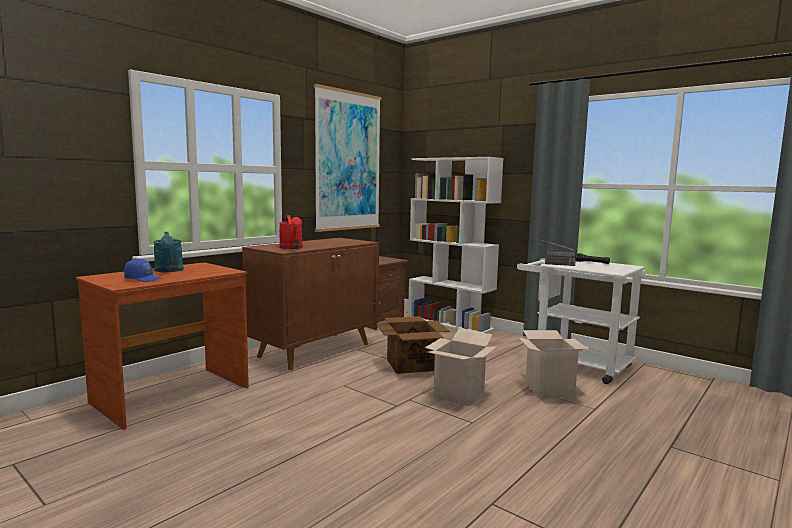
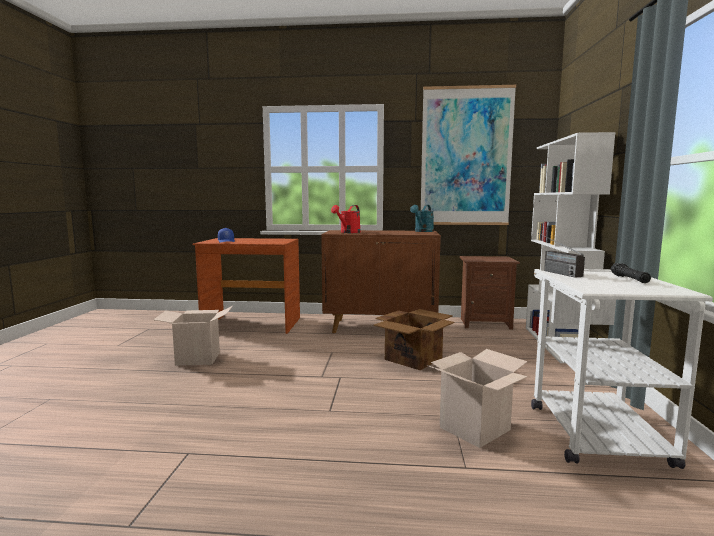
camera: 55 degrees right, 0 degrees up
(169, 270) = (258, 240): turquoise watering can -> turquoise watering can (422, 231)
(459, 394) = (382, 391): cardboard box -> cardboard box (198, 358)

